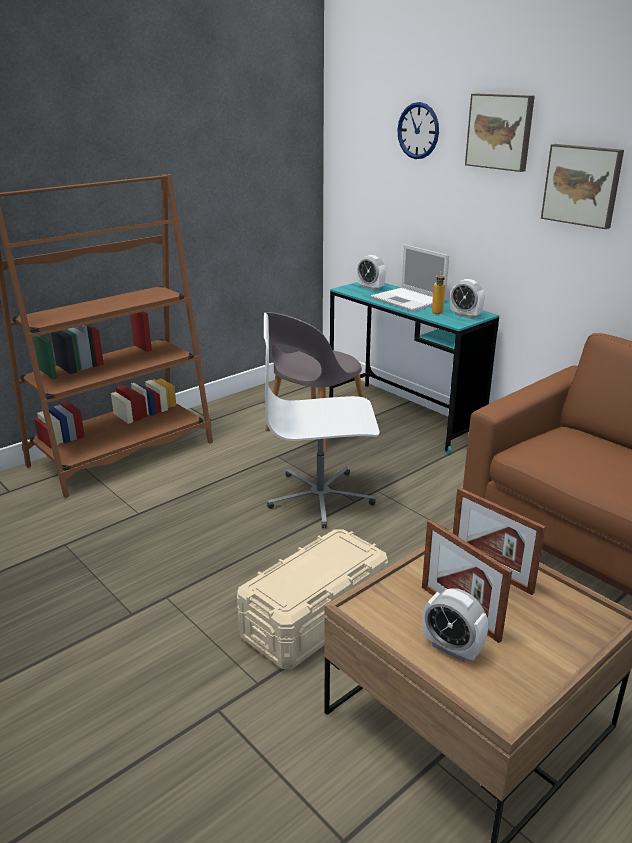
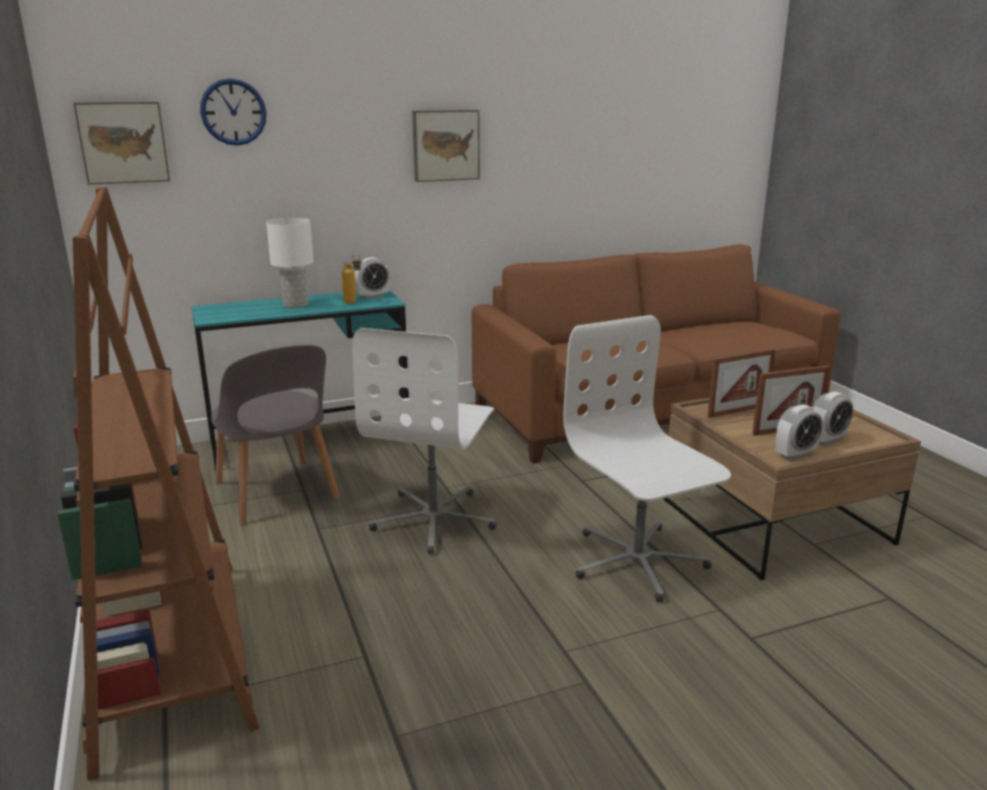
camera: 70 degrees left, 5 degrees down
(315, 618) = (636, 562): beige storage box -> white office chair
(370, 288) = (226, 310): alarm clock -> alarm clock (795, 455)
(409, 300) = (296, 304): laptop -> white table lamp
(500, 131) = (348, 104): picture -> picture (123, 142)

